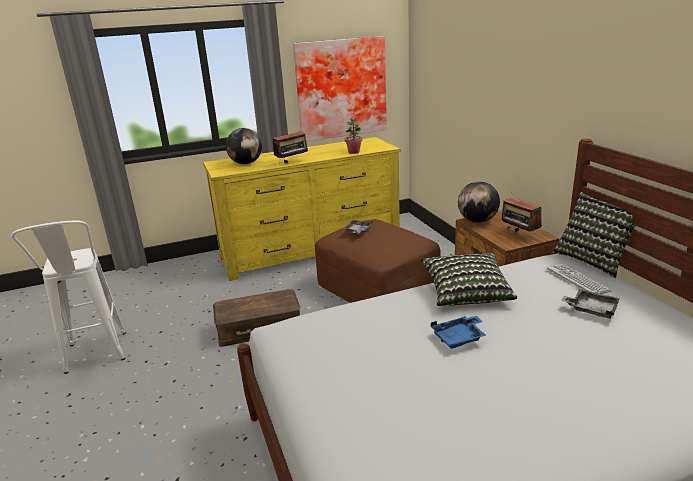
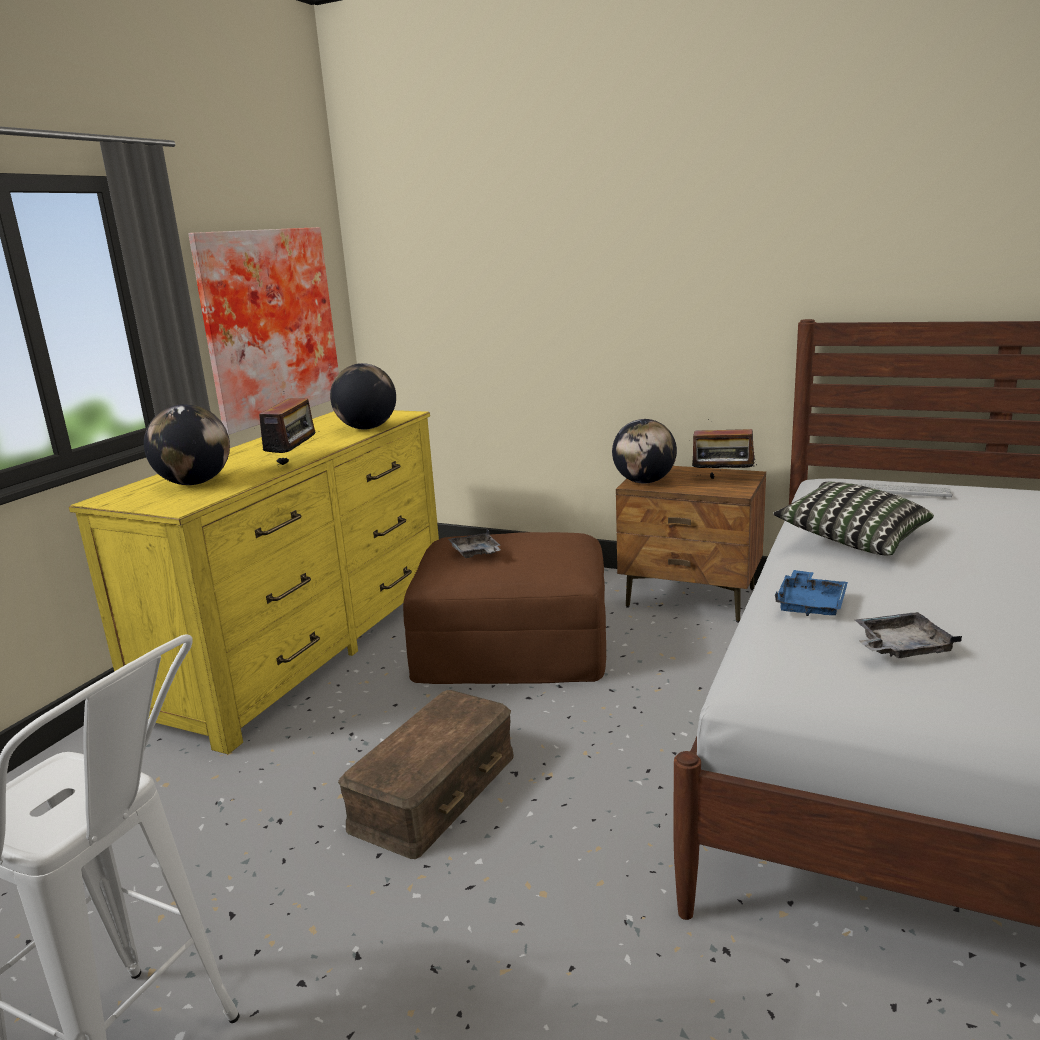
camera: 45 degrees left, 5 degrees down
(354, 152) = (367, 428): potted plant -> globe
(459, 338) = (970, 579): blue tray -> blue tray (810, 604)
(591, 309) = (979, 508): grey tray -> grey tray (901, 648)
(593, 260) = (858, 474): pillow -> none

